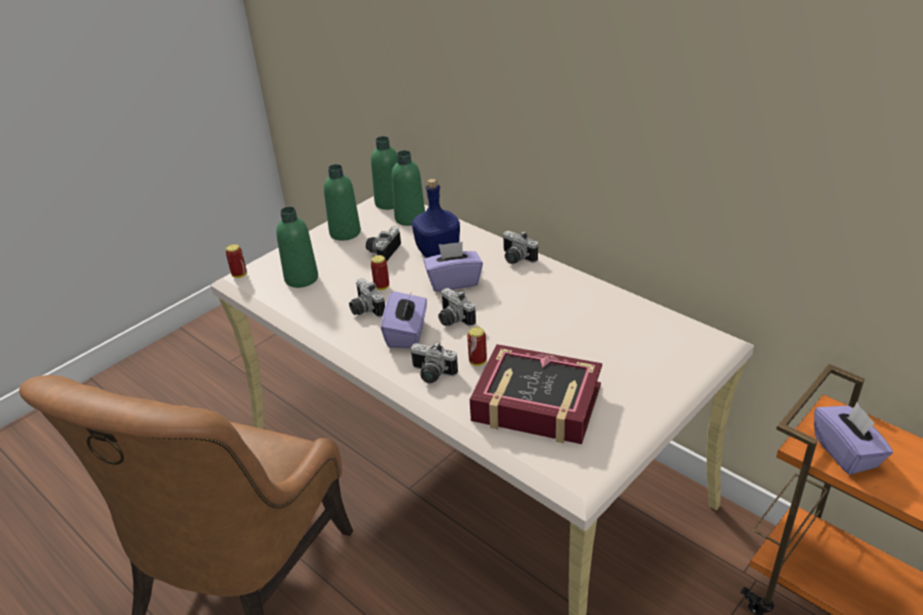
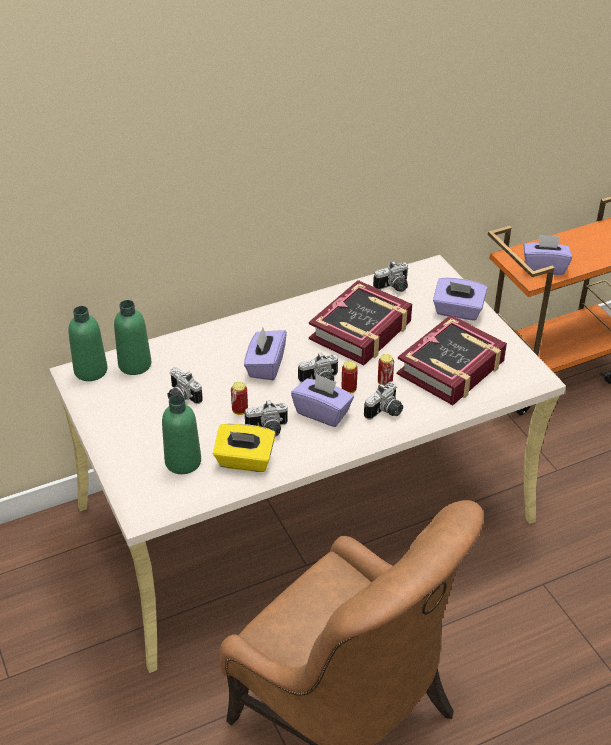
camera: 70 degrees left, 5 degrees up
(239, 275) = (138, 507): can -> can (349, 389)
(316, 309) = (244, 461): none -> yellow tissue box
(345, 233) = (122, 414): green bottle -> none
(437, 252) = (210, 363): blue bottle -> none
(515, 258) = (258, 321): camera -> camera (393, 287)
(551, 322) = (361, 331): none -> book
(646, 382) = (458, 311): none -> purple tissue box

